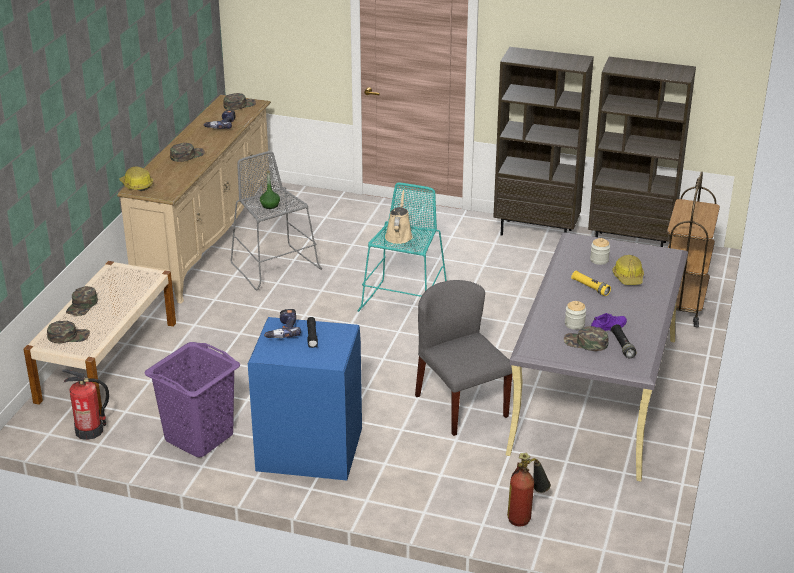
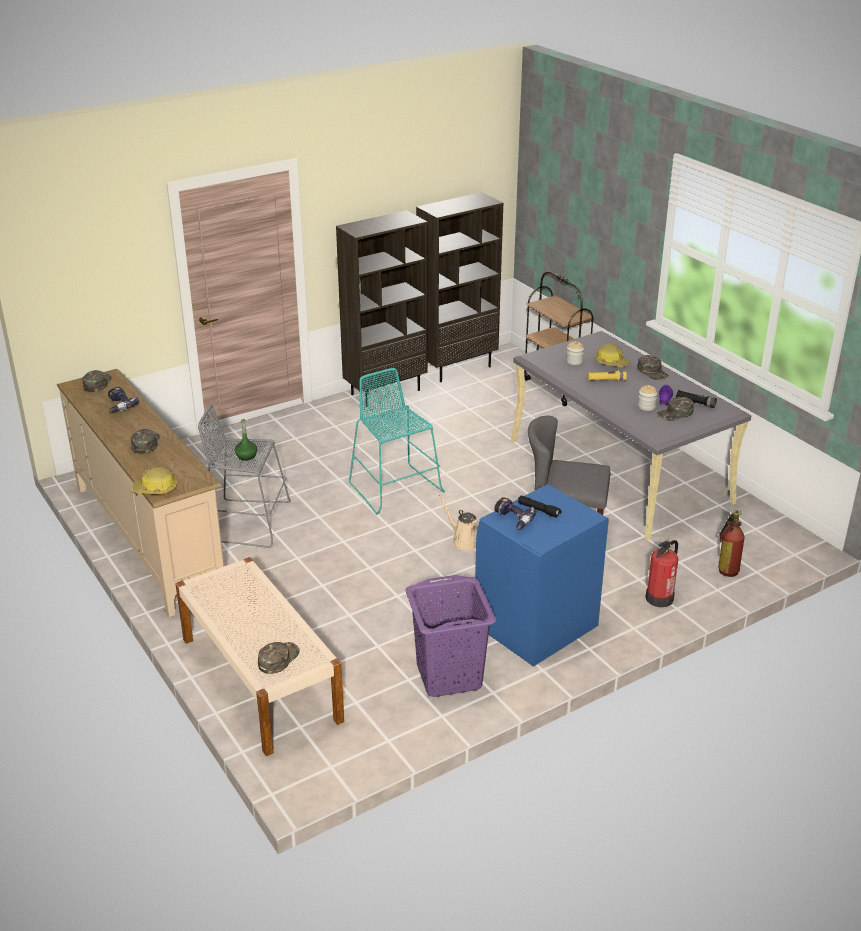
camera: 50 degrees left, 0 degrees up
(82, 306) = (235, 629): green cap -> green cap (652, 372)
(90, 431) = (359, 737): fire extinguisher -> fire extinguisher (660, 598)
(399, 235) = (390, 423): beige watering can -> beige watering can (464, 541)

